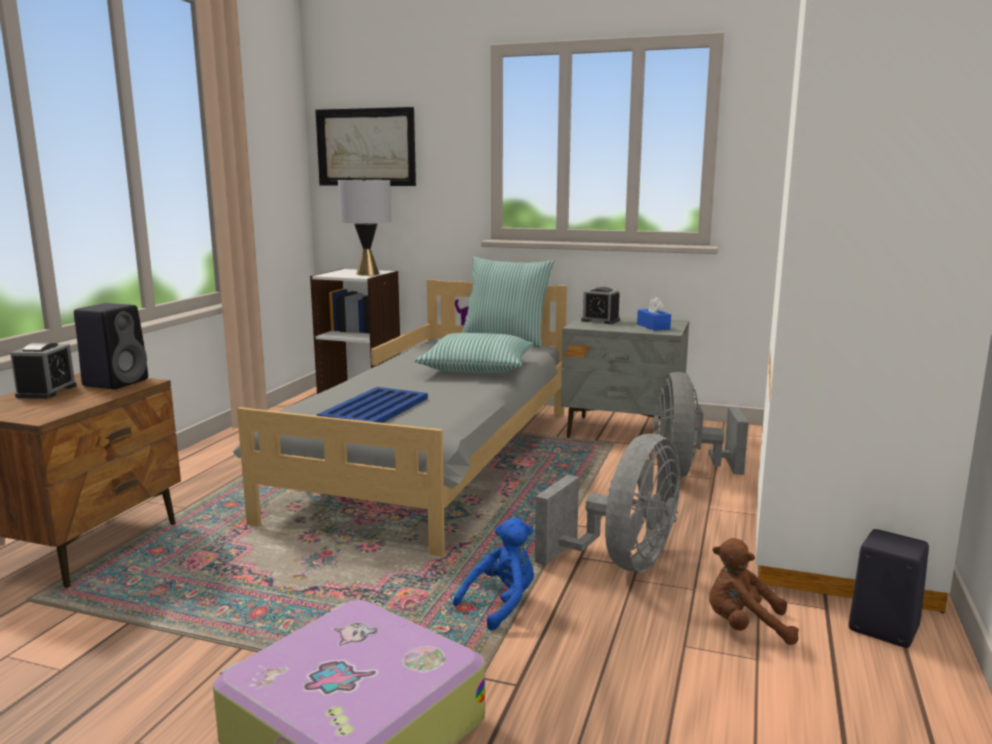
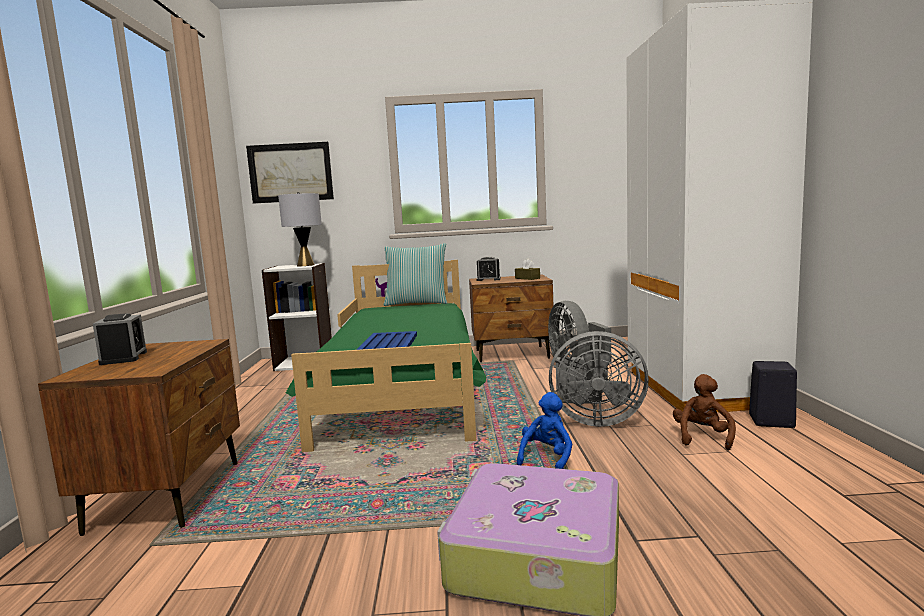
camera: 20 degrees left, 5 degrees down
(117, 382) = (182, 345): black speaker -> none
(436, 461) = (405, 389): grey bed -> green bed
(477, 368) = (423, 317): pillow -> none
(622, 562) = (594, 420): grey fan -> grey fan turned 90 degrees clockwise
(623, 432) = (512, 354): grey nightstand -> brown nightstand
(653, 326) = (527, 278): blue tissue box -> brown tissue box
(744, 627) = (702, 437): brown plush toy -> brown plush toy turned 120 degrees clockwise

